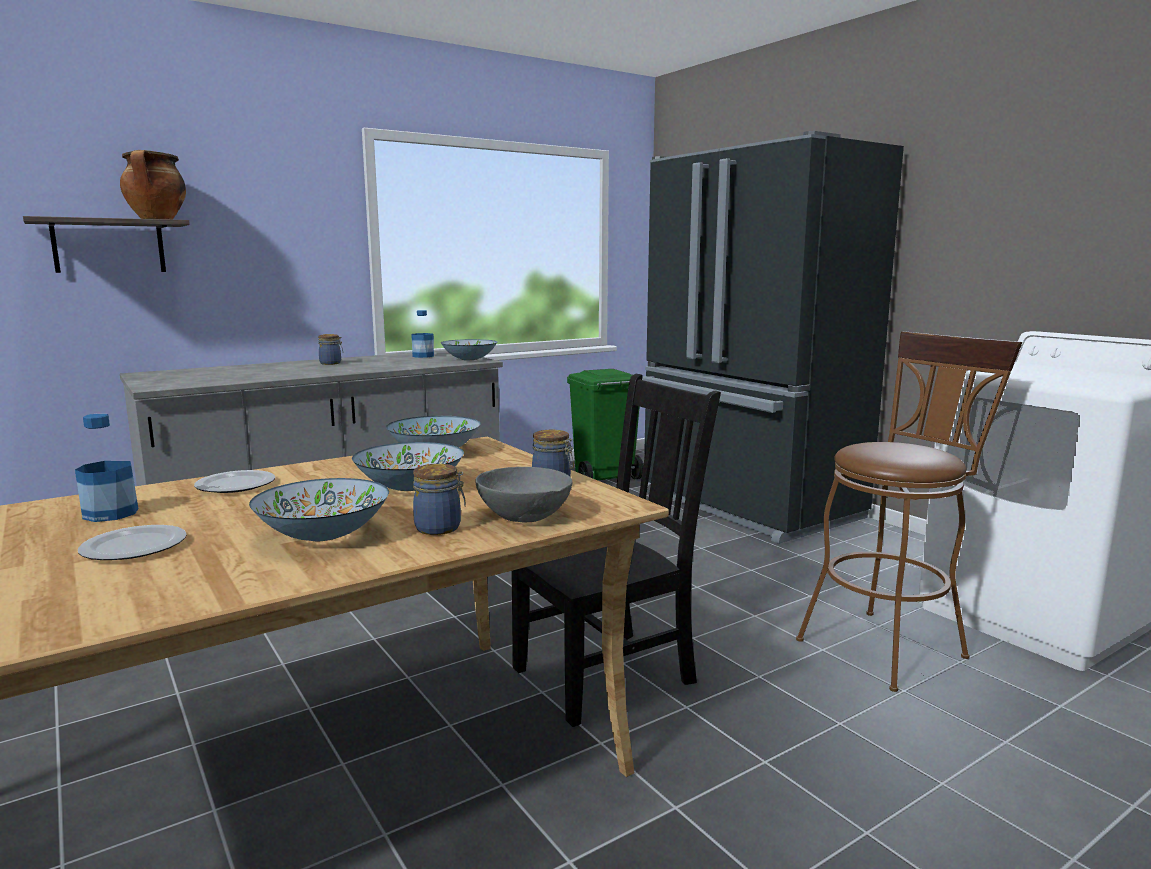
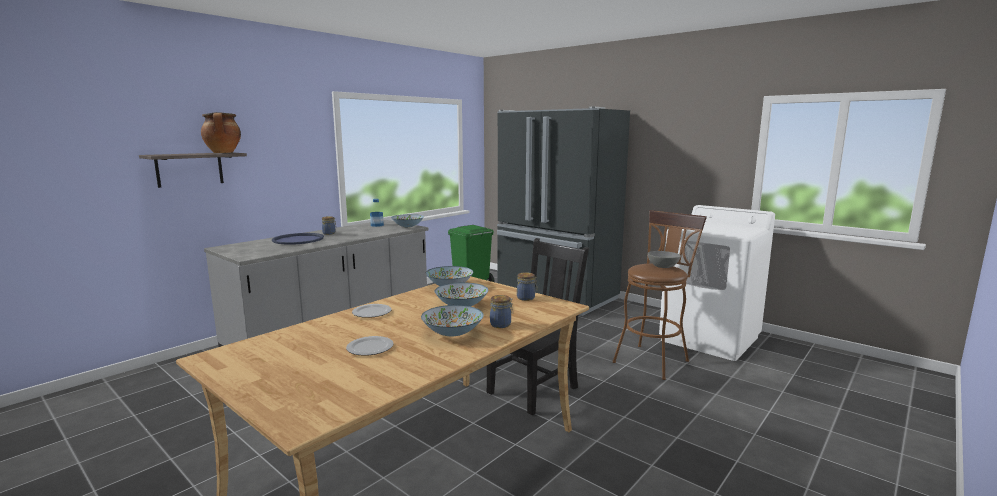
camera: 15 degrees left, 0 degrees up
(111, 513) = (330, 333): bottle -> none
(270, 369) = (298, 239): none -> blue tray
(524, 517) = (532, 315): grey bowl -> grey bowl (663, 266)

